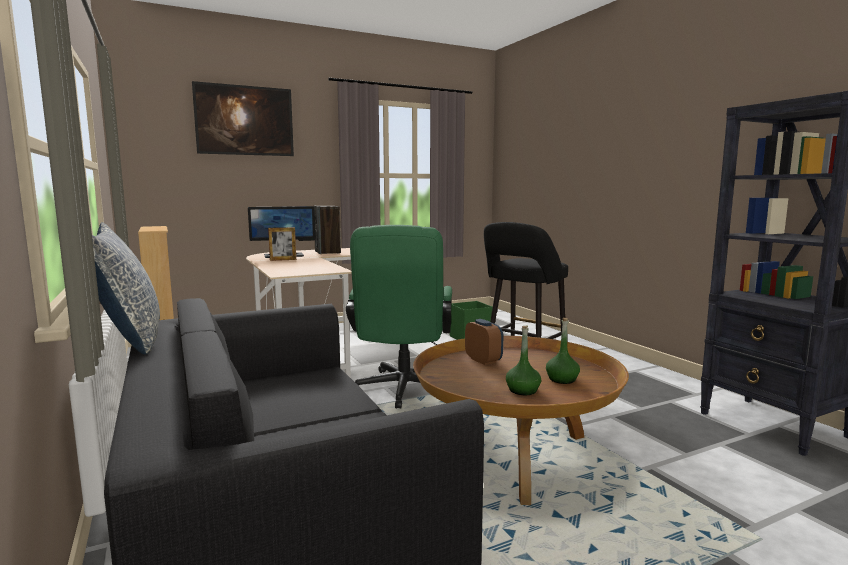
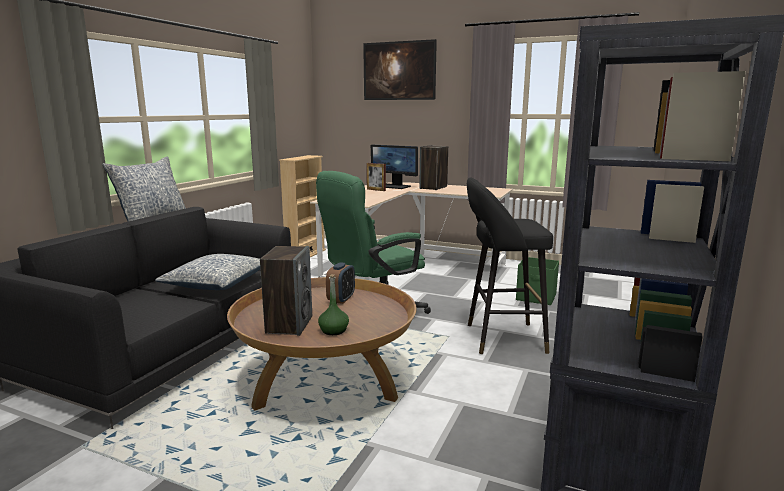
camera: 50 degrees right, 5 degrees up
(318, 395) = (216, 283): none -> pillow
(522, 390) = (289, 324): green bottle -> speaker

